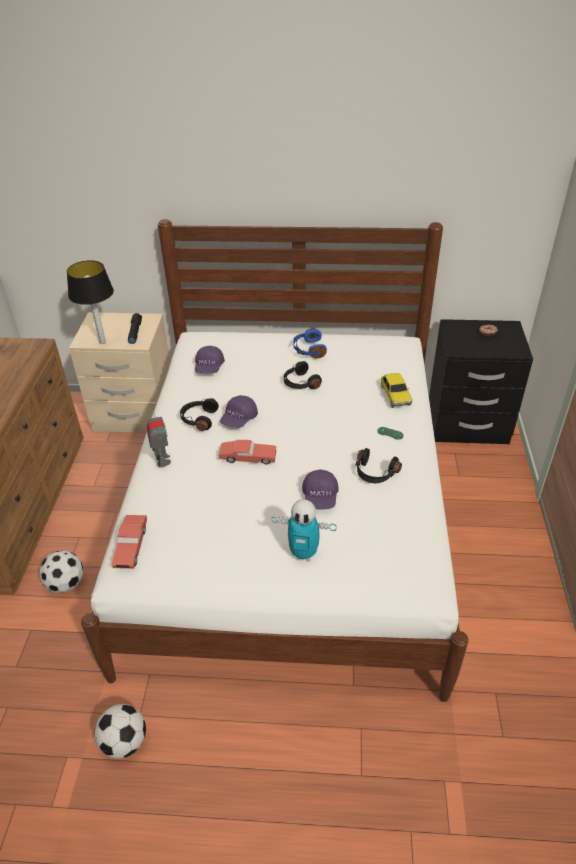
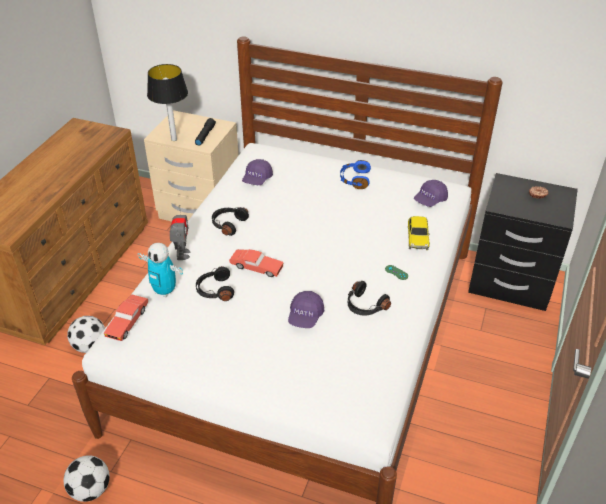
camera: 15 degrees right, 0 degrees up
(239, 419) = (263, 231): purple cap -> purple cap (430, 200)
(300, 383) = (333, 209): black headphones -> black headphones (215, 290)
(303, 553) = (269, 362): toy robot -> toy robot (165, 291)

